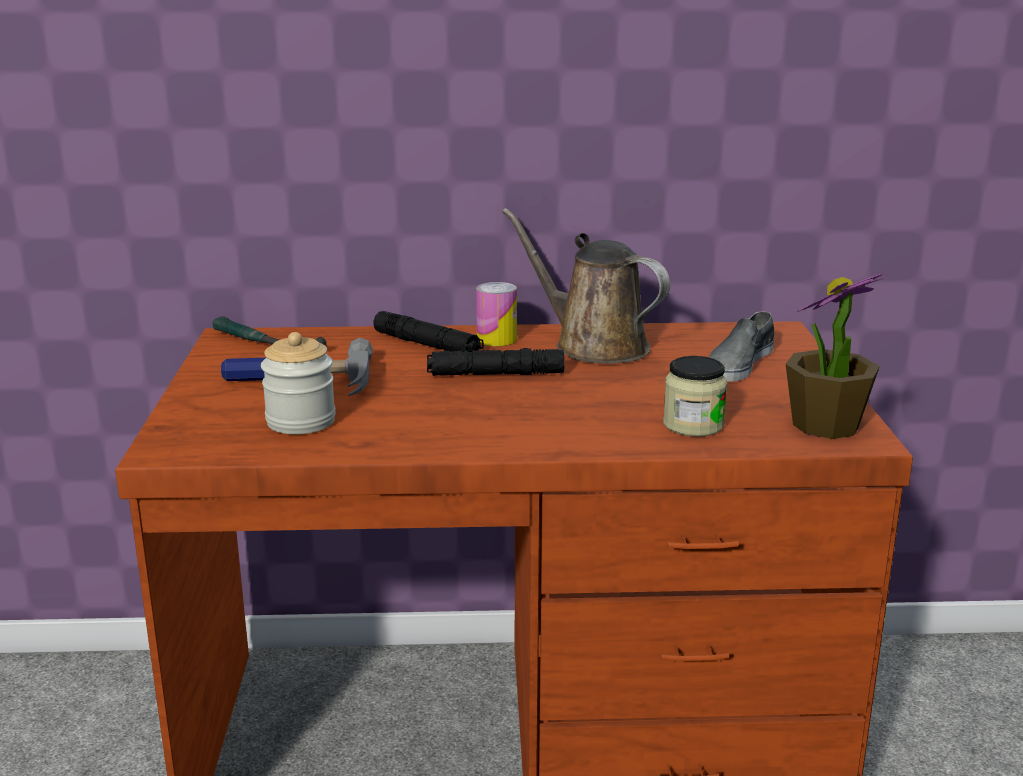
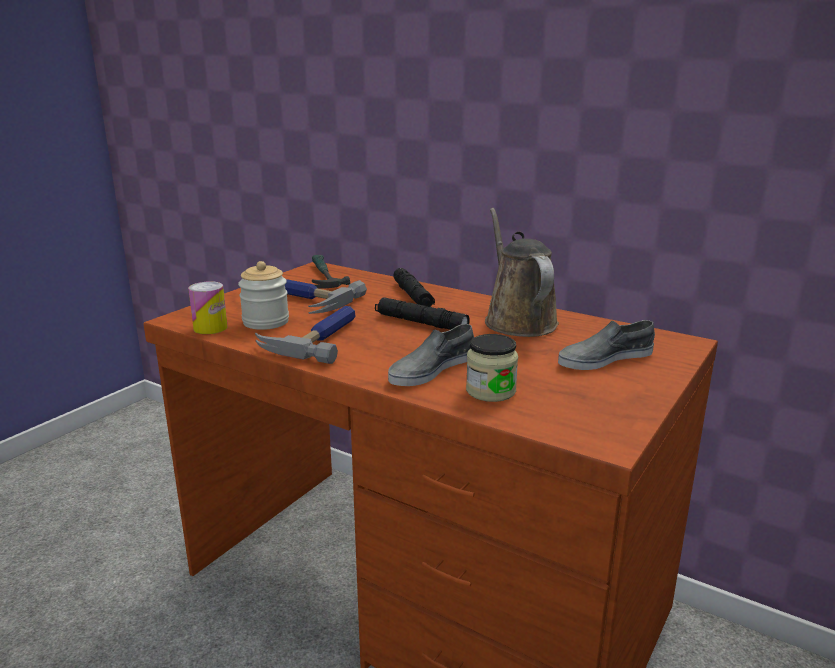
camera: 35 degrees right, 0 degrees up
(409, 423) = (318, 338): none -> hammer
(496, 339) = (461, 302): can -> can (210, 328)
(598, 420) = (431, 369): none -> grey shoe
(825, 426) = (594, 422): potted plant -> none

